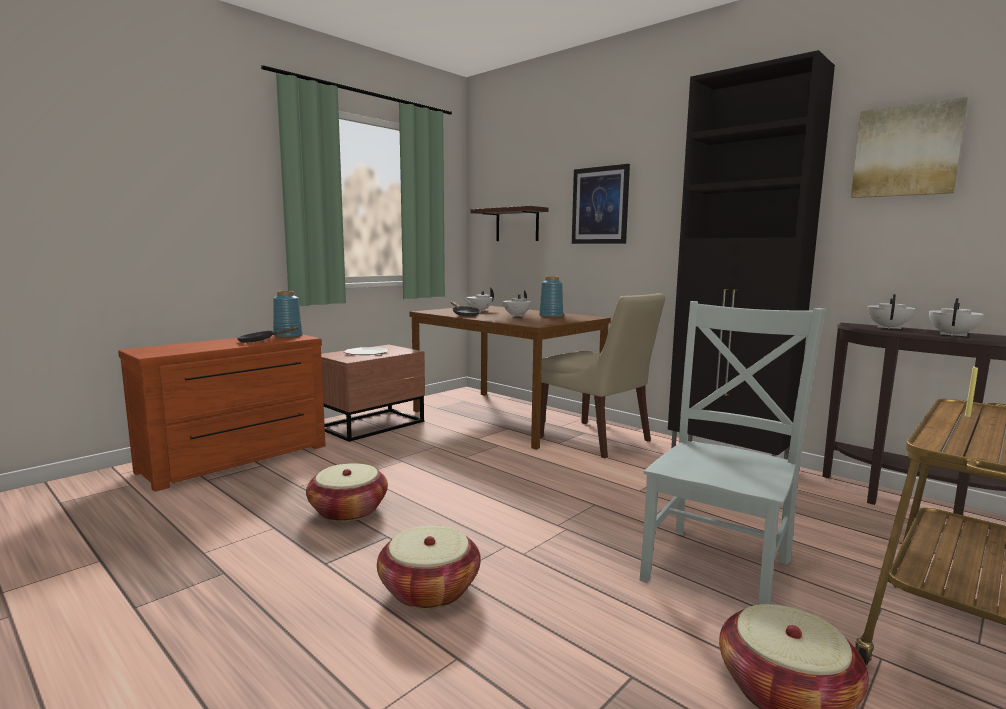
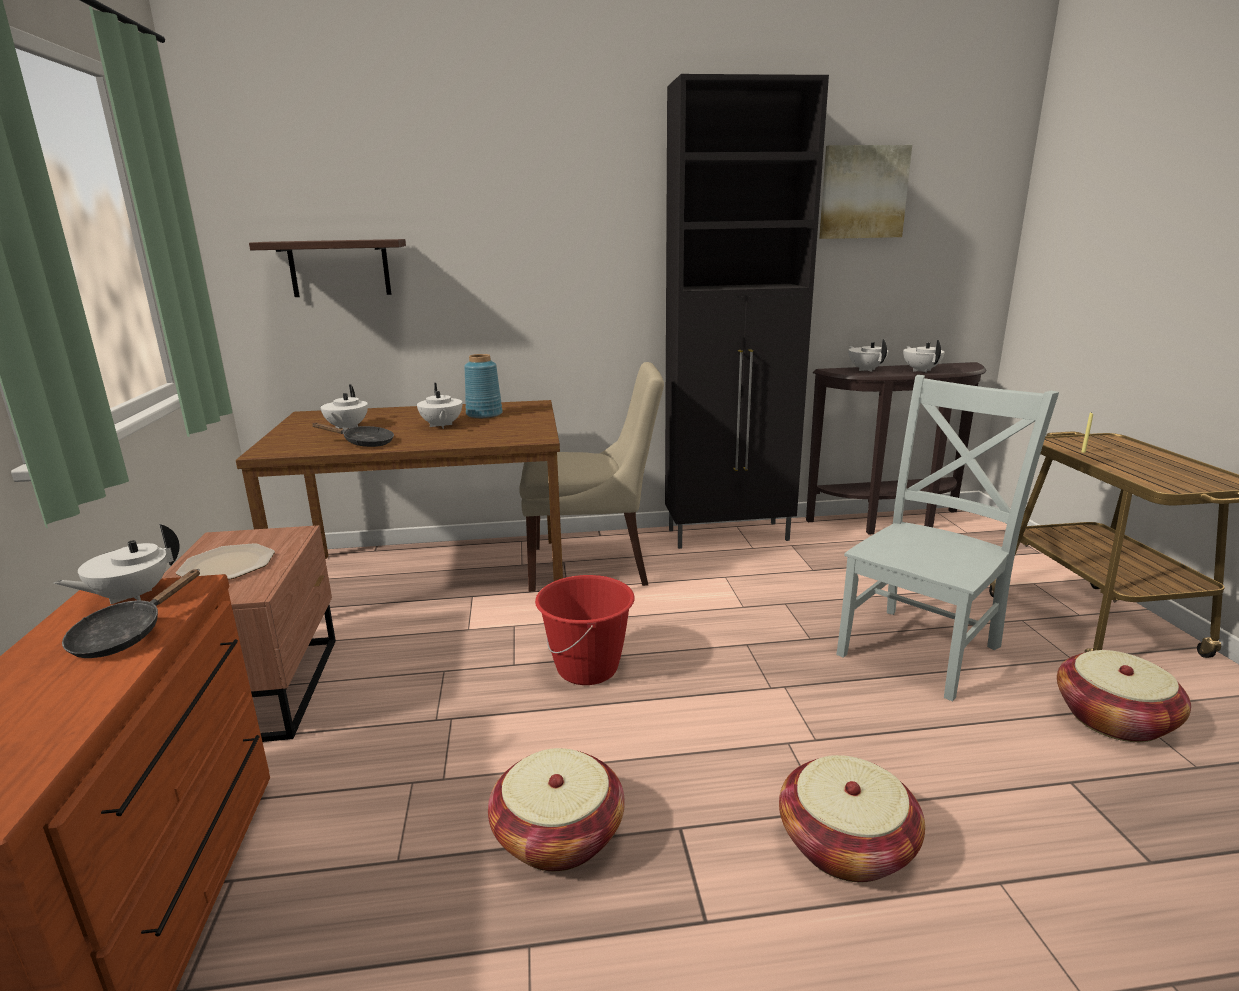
camera: 50 degrees left, 10 degrees up
(288, 336) = (131, 596): blue vase -> white teapot
(490, 473) = (588, 668): none -> red bucket
(600, 205) = (505, 238): picture -> none
(719, 567) = (922, 647): grey chair -> grey chair turned 60 degrees clockwise

